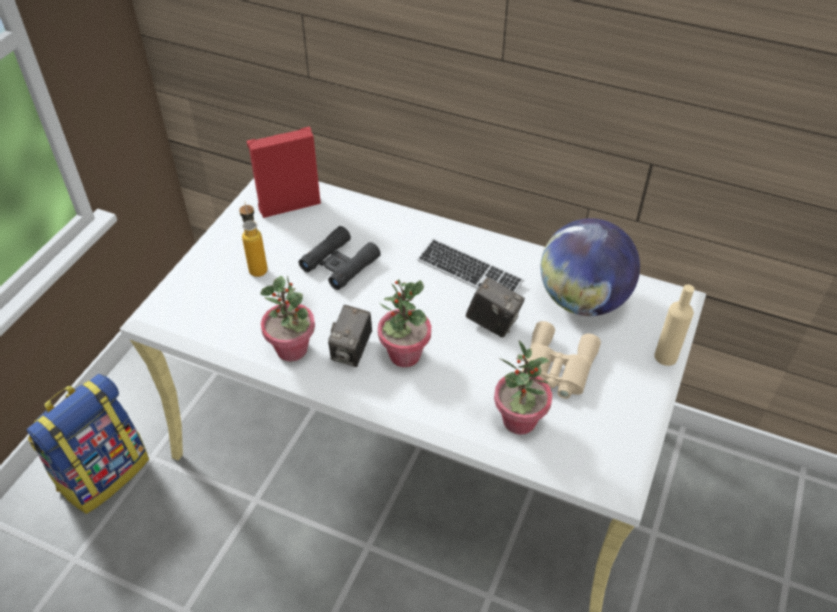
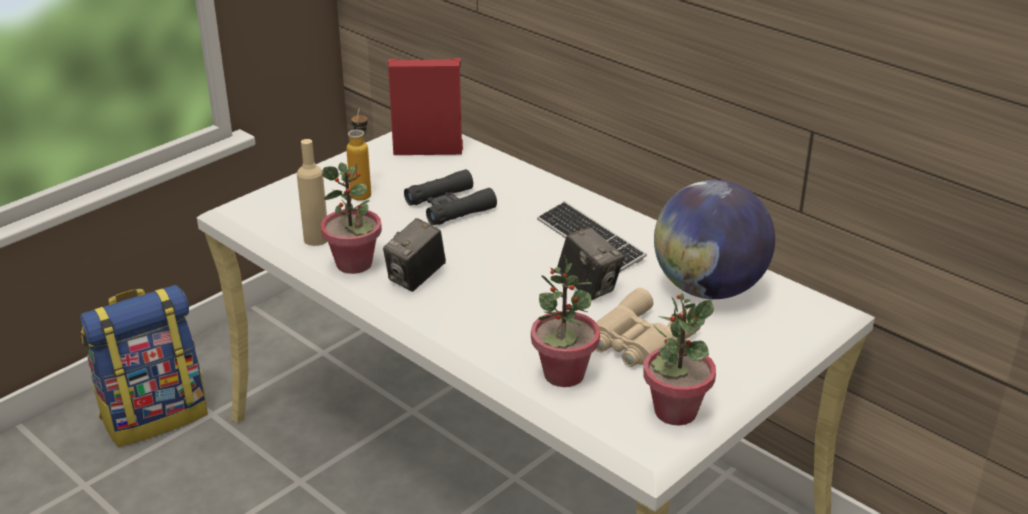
camera: 20 degrees right, 15 degrees down
(404, 355) = (471, 293): potted plant -> potted plant (675, 411)
(665, 356) = (779, 358): beige bottle -> beige bottle (316, 239)

